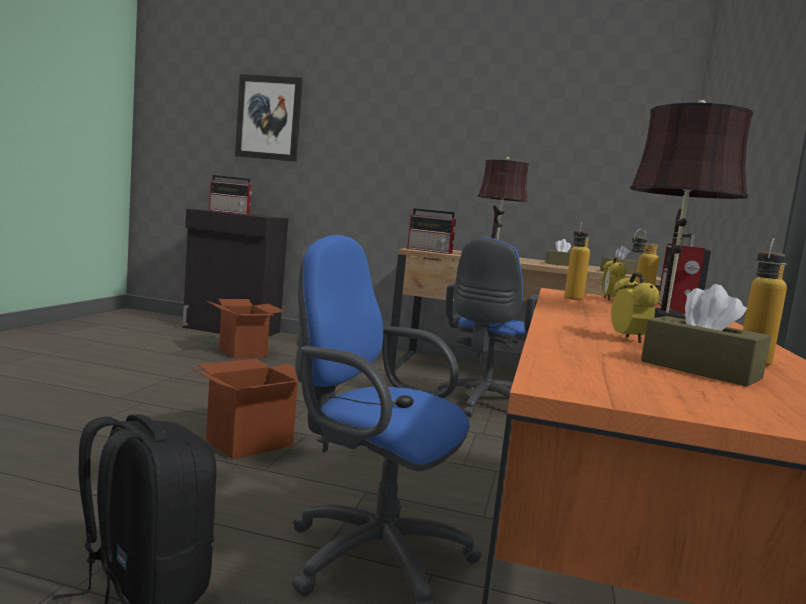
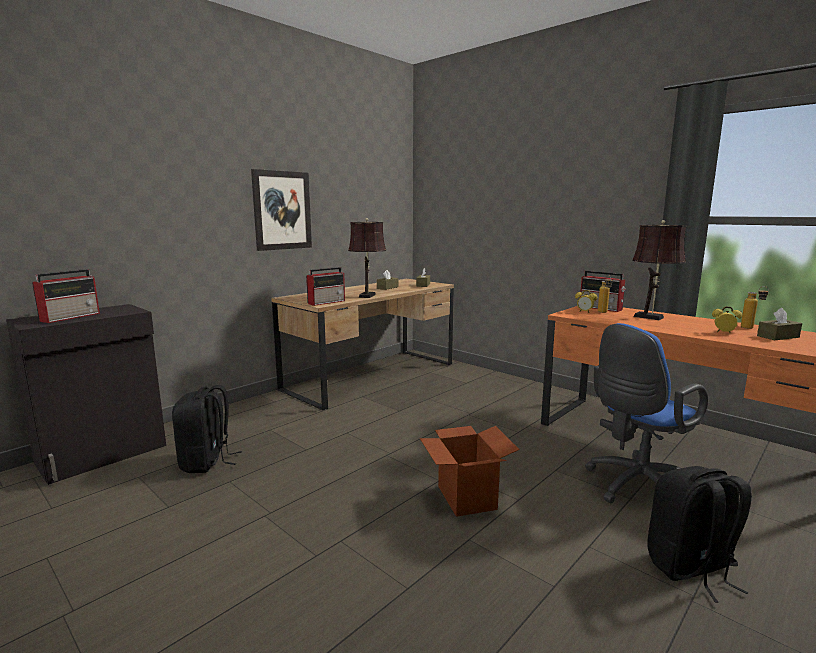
camera: 60 degrees left, 5 degrees up
(242, 352) = (206, 462): cardboard box -> black backpack
(269, 118) = (70, 186): picture -> picture (282, 210)
(481, 404) = (418, 399): blue office chair -> none
(572, 299) = (598, 318): bottle -> none

